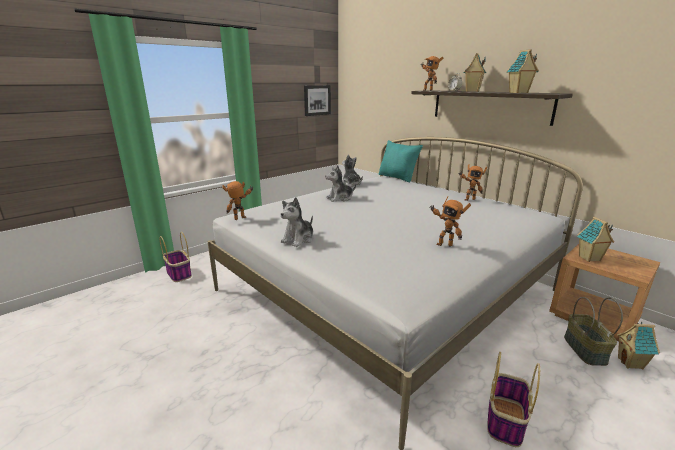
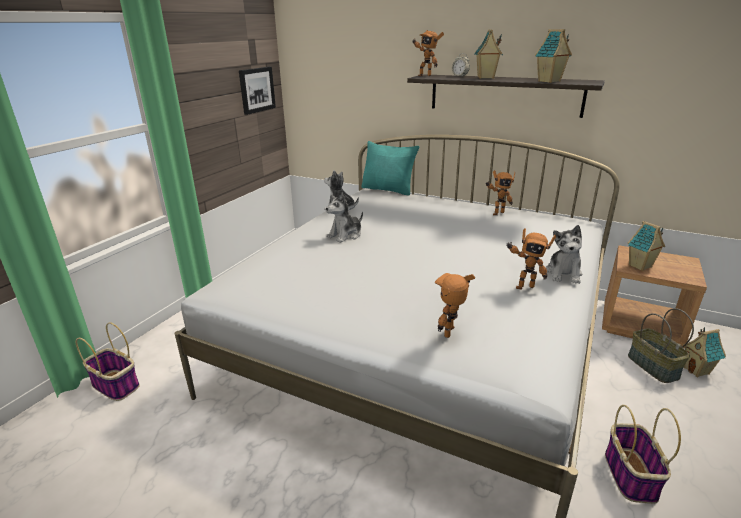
camera: 20 degrees left, 5 degrees up
(241, 219) = (234, 295): toy robot -> toy robot (452, 333)
(298, 239) = (346, 315): plush toy -> plush toy (563, 273)

